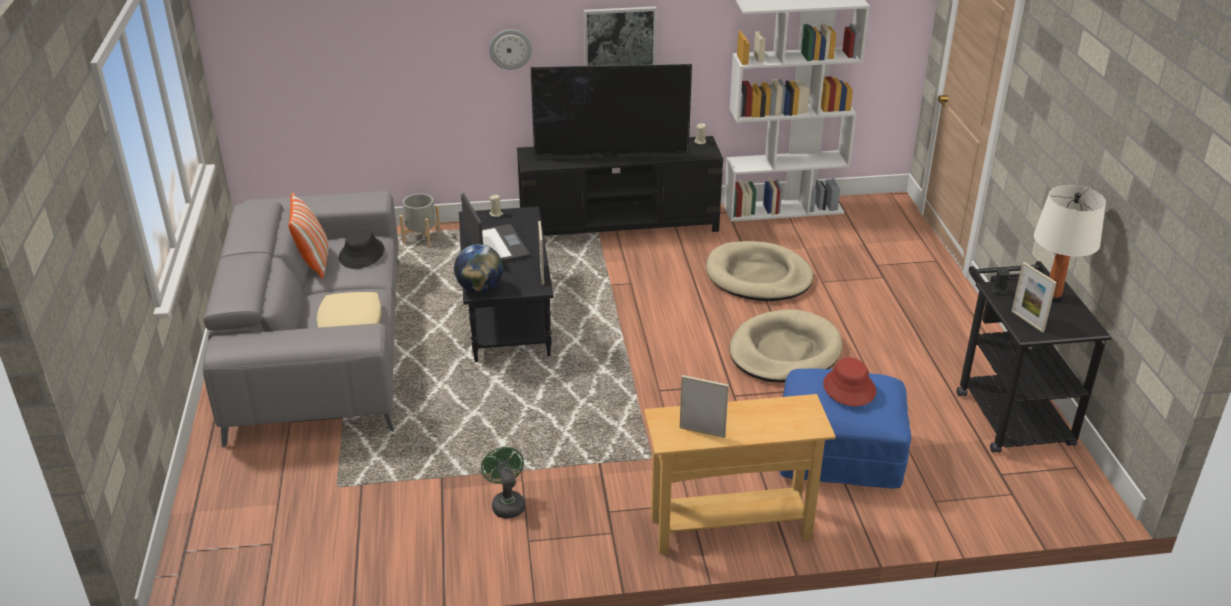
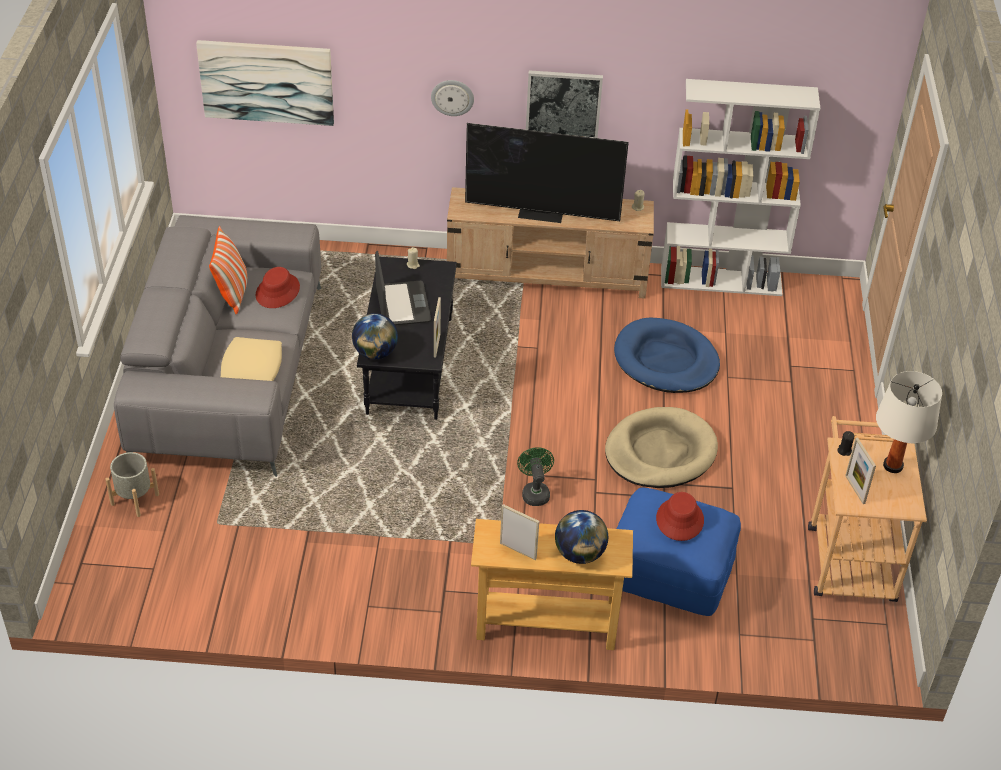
camera: 10 degrees right, 10 degrees up
(321, 55) = (266, 82): none -> picture
(362, 254) = (278, 291): black hat -> red hat
(421, 238) = (349, 261): grey planter -> grey planter (134, 499)
(506, 503) = (358, 566): green fan -> green fan (535, 492)
(619, 225) = (547, 275): black tv stand -> beige tv stand
(758, 276) = (665, 360): beige dog bed -> blue dog bed
(770, 424) = (579, 554): none -> globe
(1009, 412) = (850, 555): black cart -> beige cart

